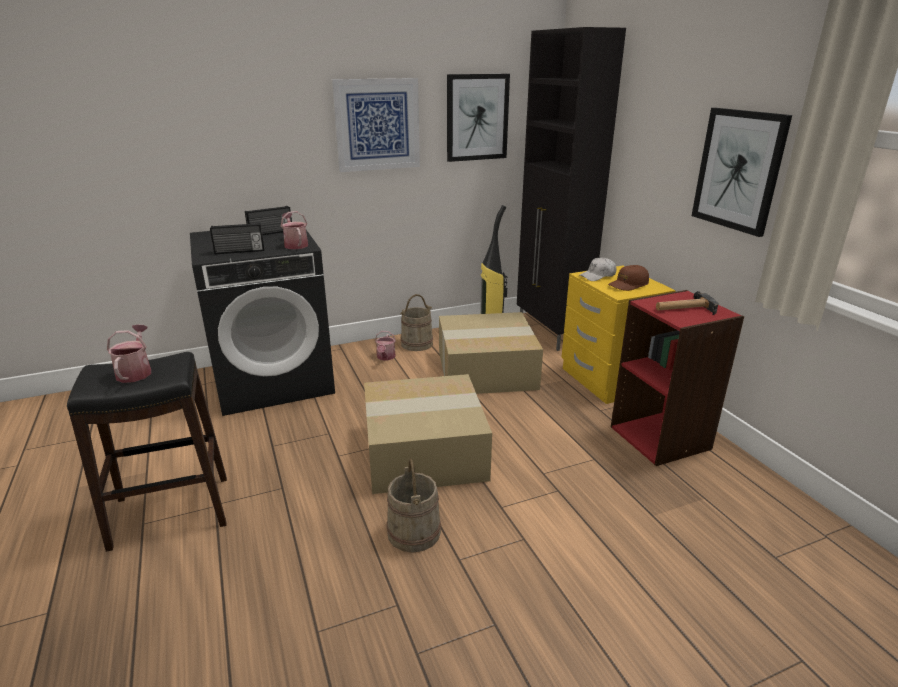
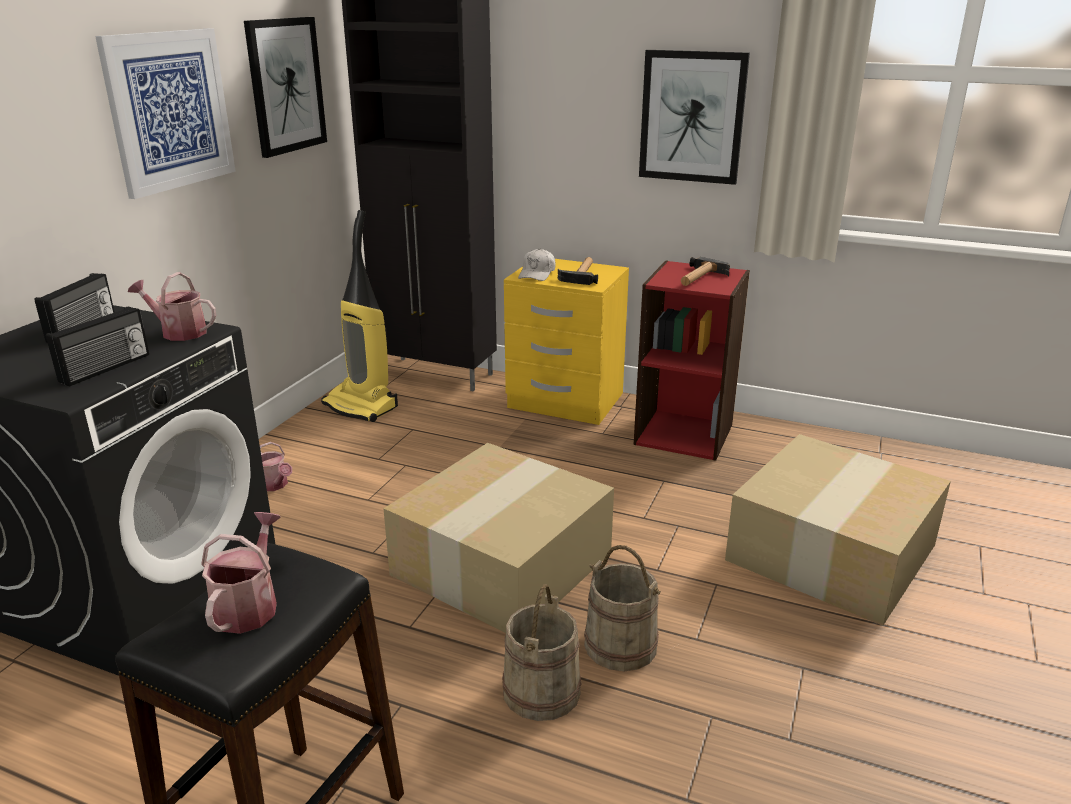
camera: 45 degrees left, 0 degrees up
(135, 372) = (249, 605): watering can -> watering can turned 60 degrees clockwise
(417, 343) = (290, 450): beige bucket -> beige bucket (541, 690)
(485, 371) = (429, 446): cardboard box -> cardboard box (832, 554)
(628, 285) = (581, 274): brown cap -> hammer

